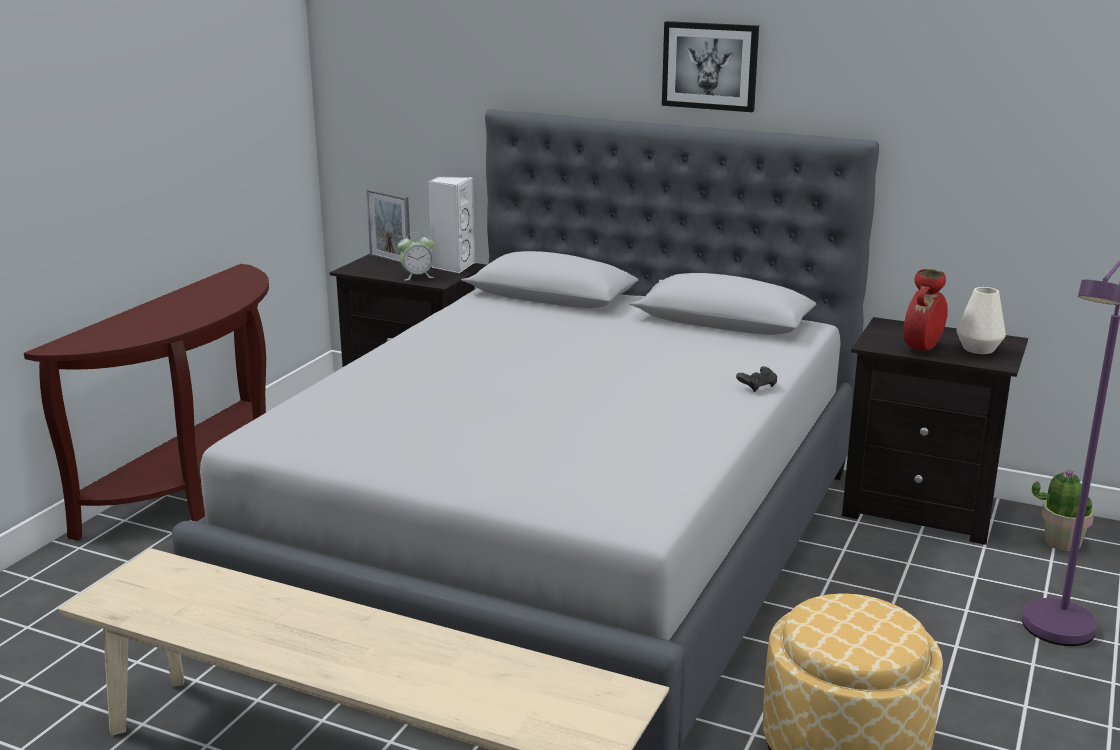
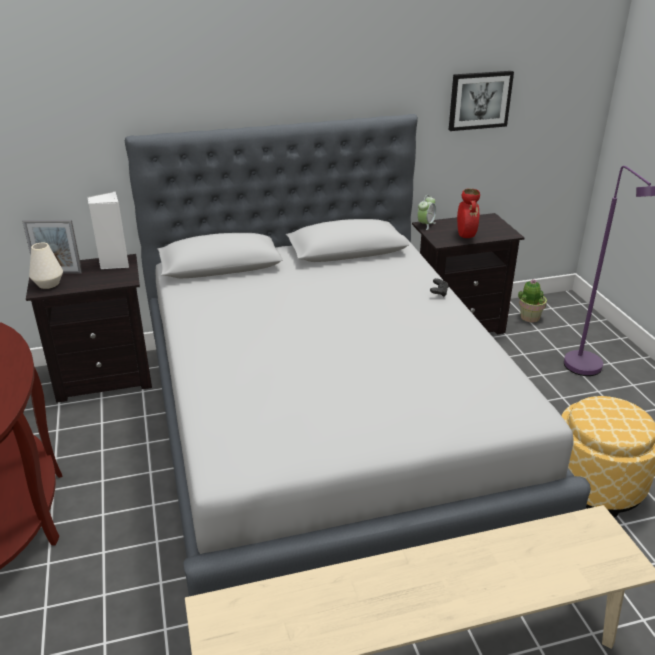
camera: 40 degrees left, 10 degrees up
(417, 276) = (102, 280): alarm clock -> alarm clock (425, 225)
(710, 66) = (296, 78): picture -> picture (479, 100)
(978, 349) = (488, 227): white vase -> white vase (48, 284)

